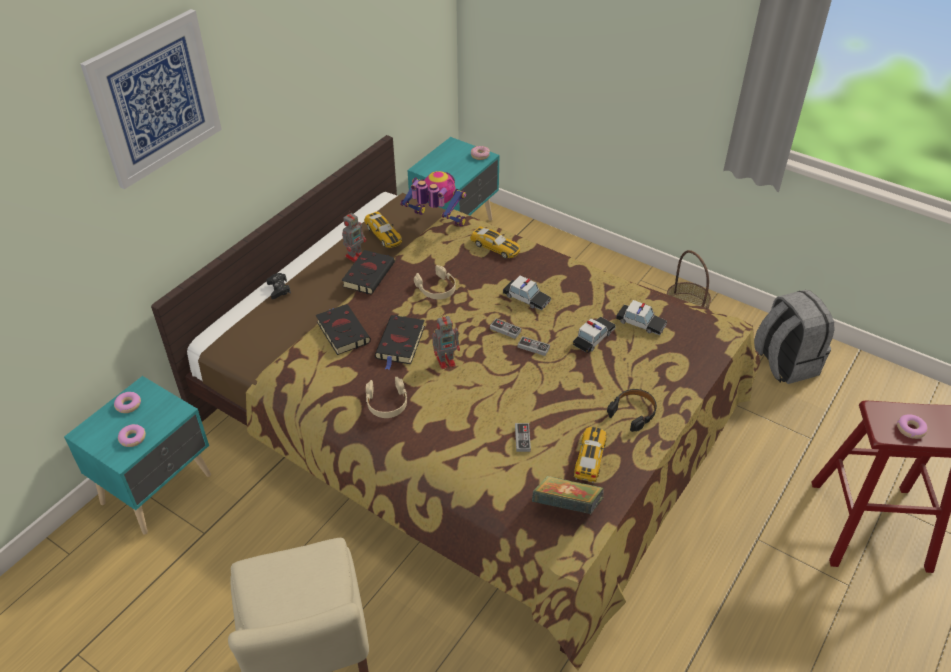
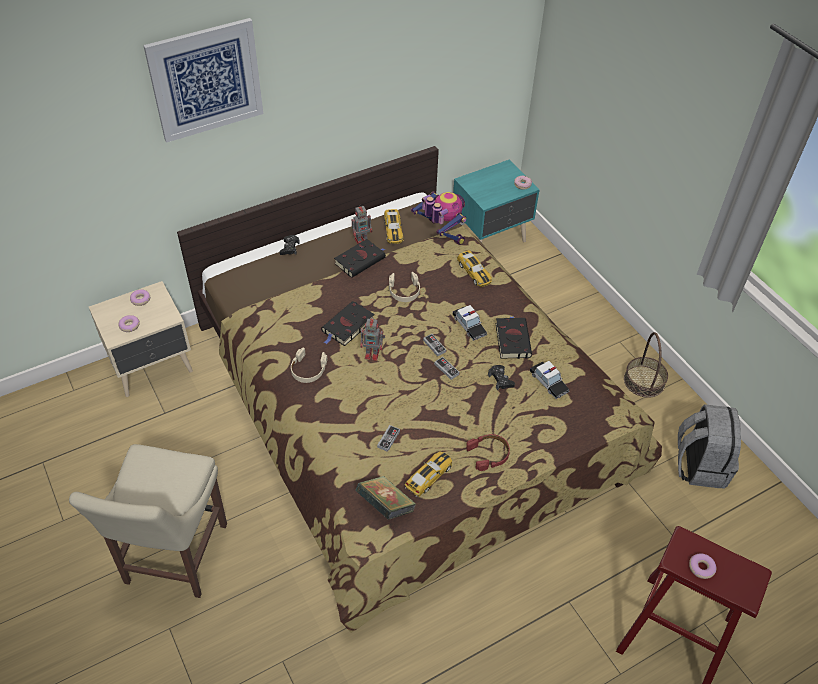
camera: 25 degrees right, 5 degrees up
(159, 489) = (153, 368): turquoise nightstand -> beige nightstand
(342, 331) = (312, 300): black book -> black book (512, 339)
(594, 337) = (500, 380): toy car -> black game controller
(633, 412) = (489, 454): black headphones -> red headphones

